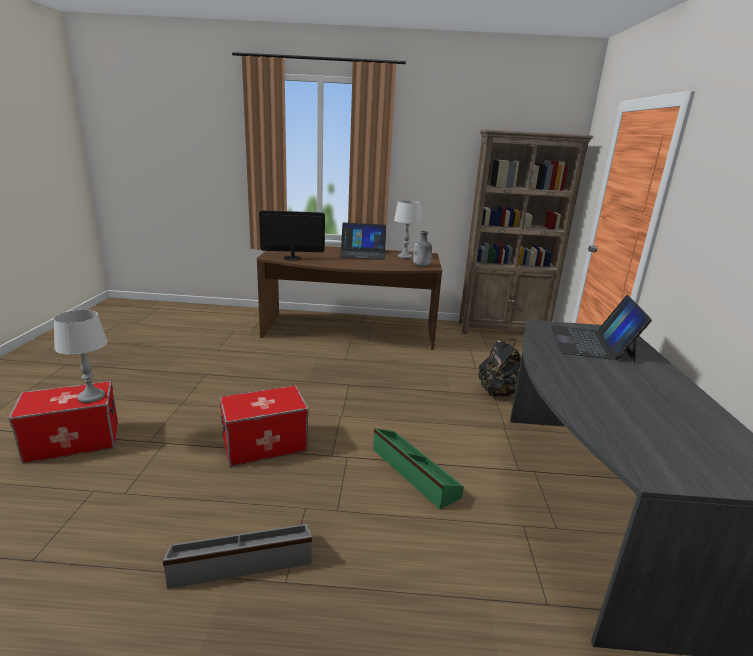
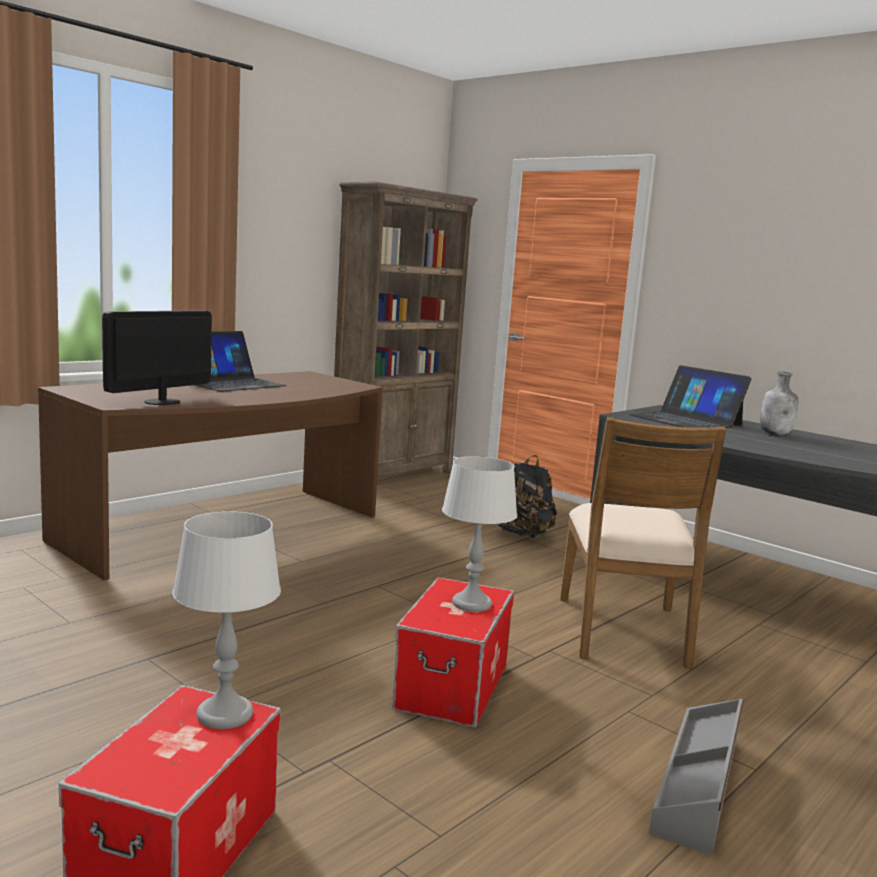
camera: 50 degrees left, 10 degrees down
(405, 257) = (293, 379): grey table lamp -> grey table lamp (471, 603)
(413, 472) = (624, 631): green storage box -> brown chair
(421, 266) = (349, 386): grey bottle -> grey bottle (776, 434)

